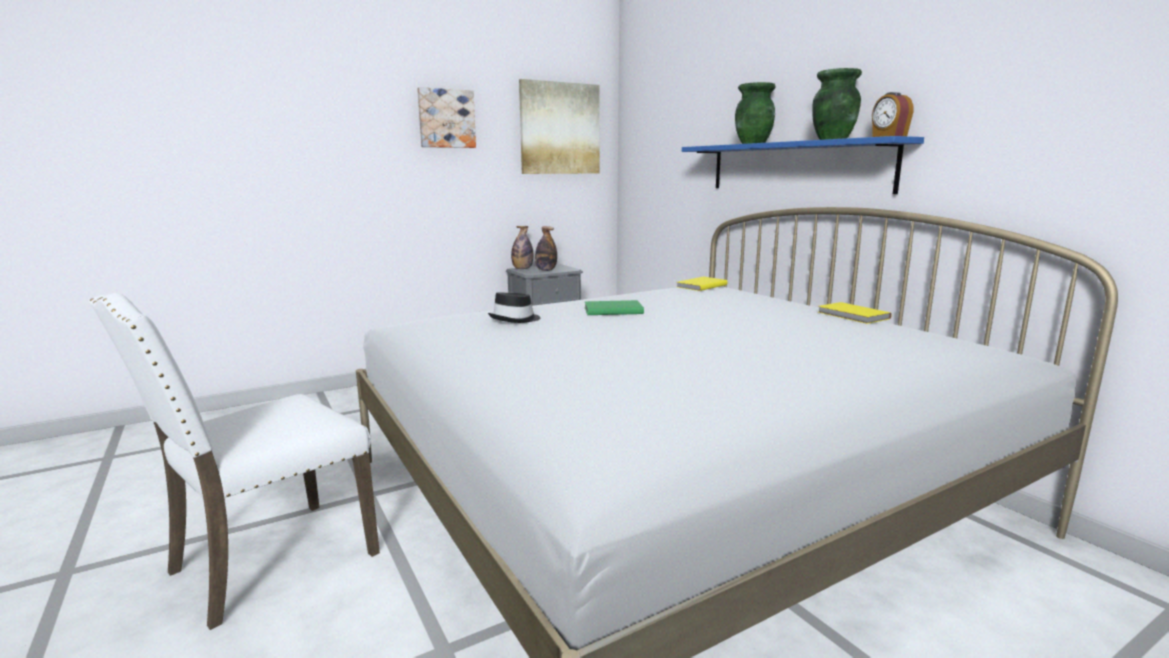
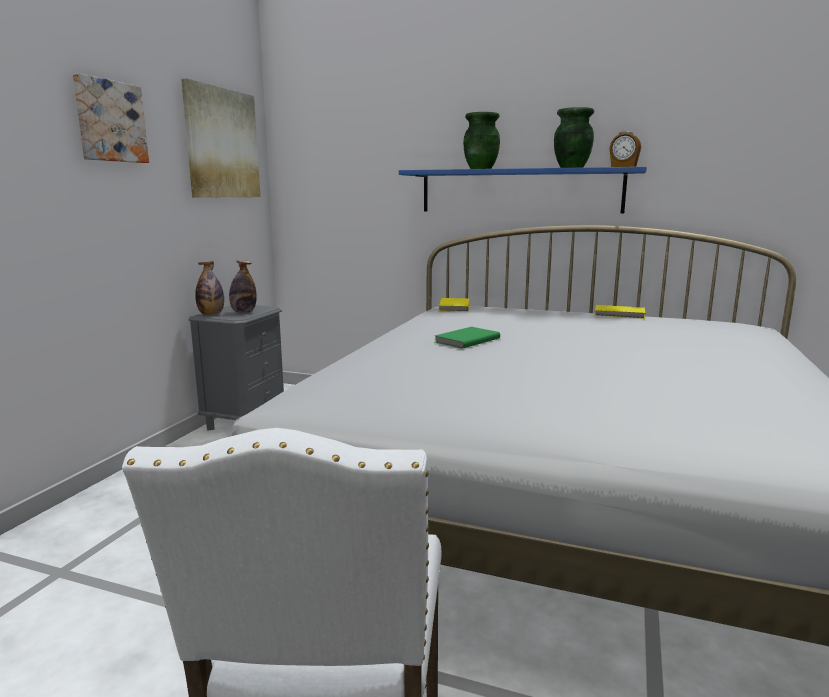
camera: 40 degrees left, 0 degrees up
(515, 319) = (415, 366): black hat -> none

